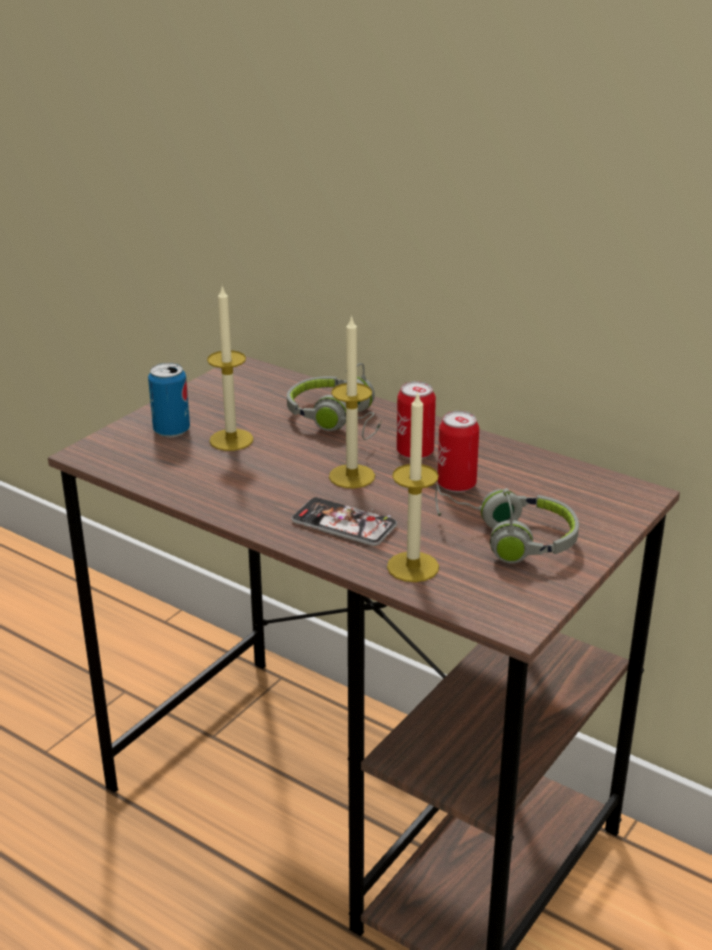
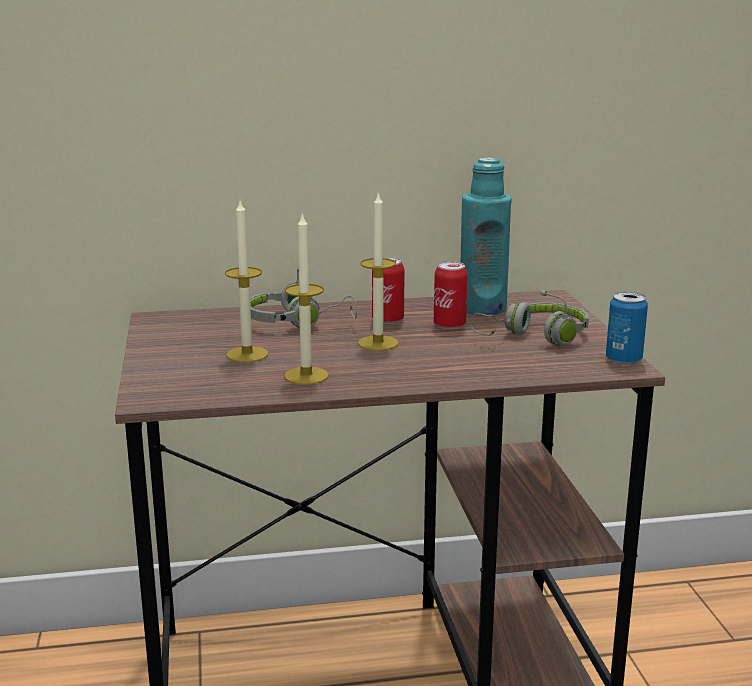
camera: 45 degrees left, 10 degrees down
(171, 430) = (186, 365): can -> can (623, 360)
(344, 523) = (431, 365): phone -> none
(413, 567) = (520, 367): candle -> candle (306, 376)
(532, 478) = (482, 308): none -> turquoise bottle

